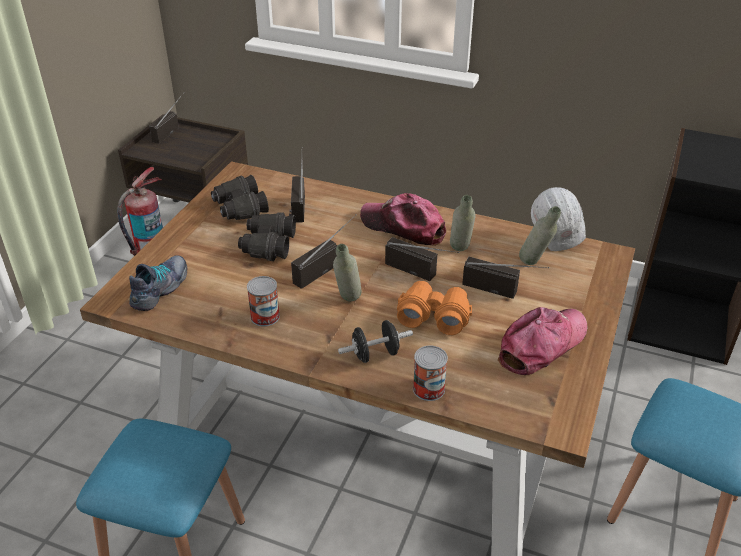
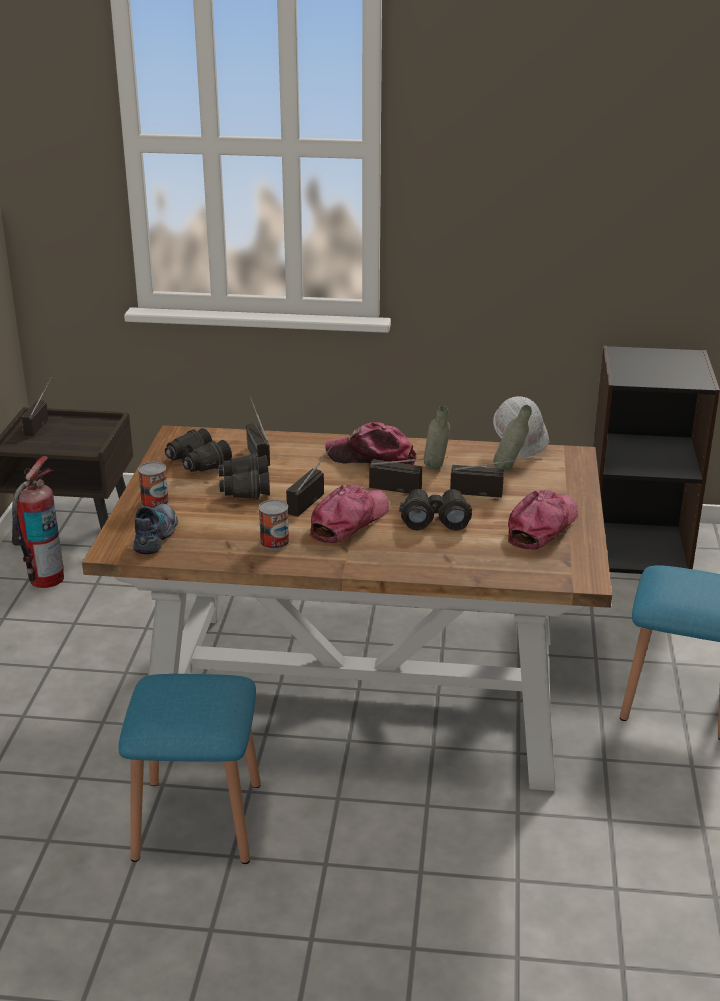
camera: 15 degrees left, 10 degrees down
(348, 303) = (349, 521): grey bottle -> cap
(375, 354) = (395, 554): black dumbbell -> none
(428, 389) = (456, 570): can -> can (155, 502)
(434, 315) = (435, 519): orange binoculars -> black binoculars

